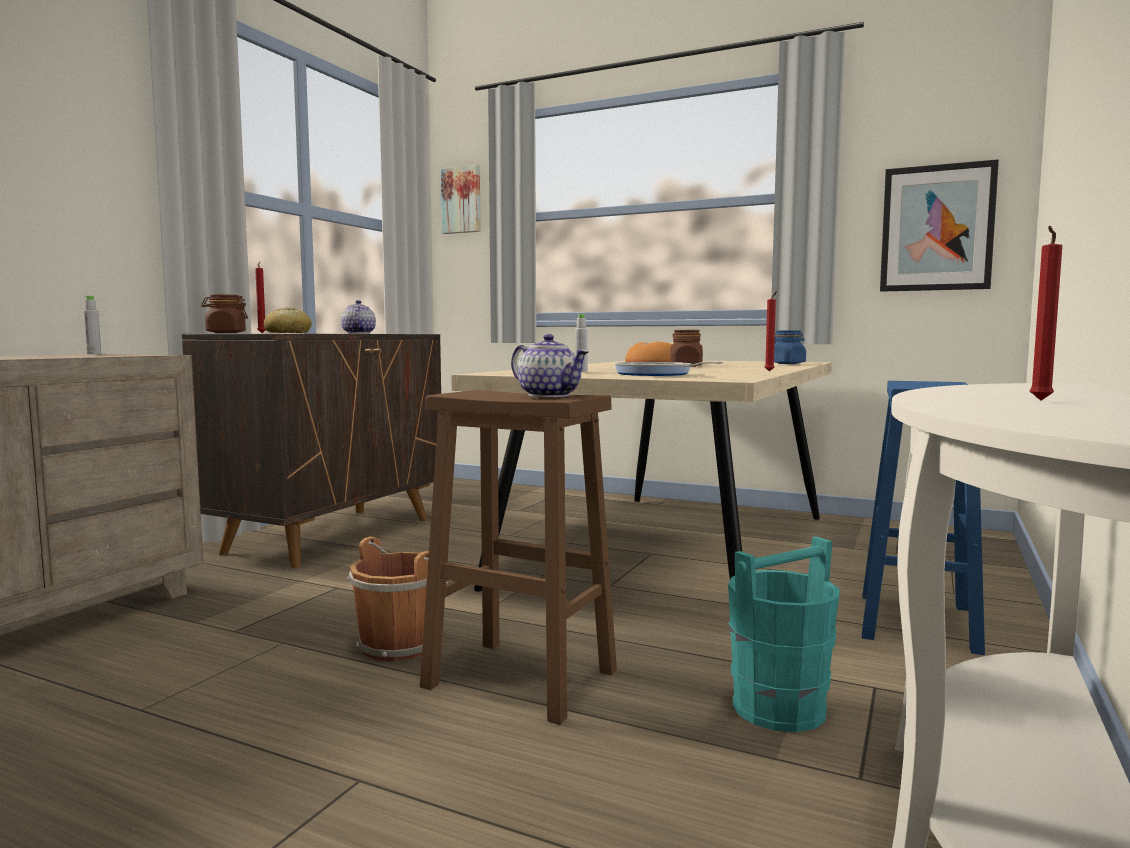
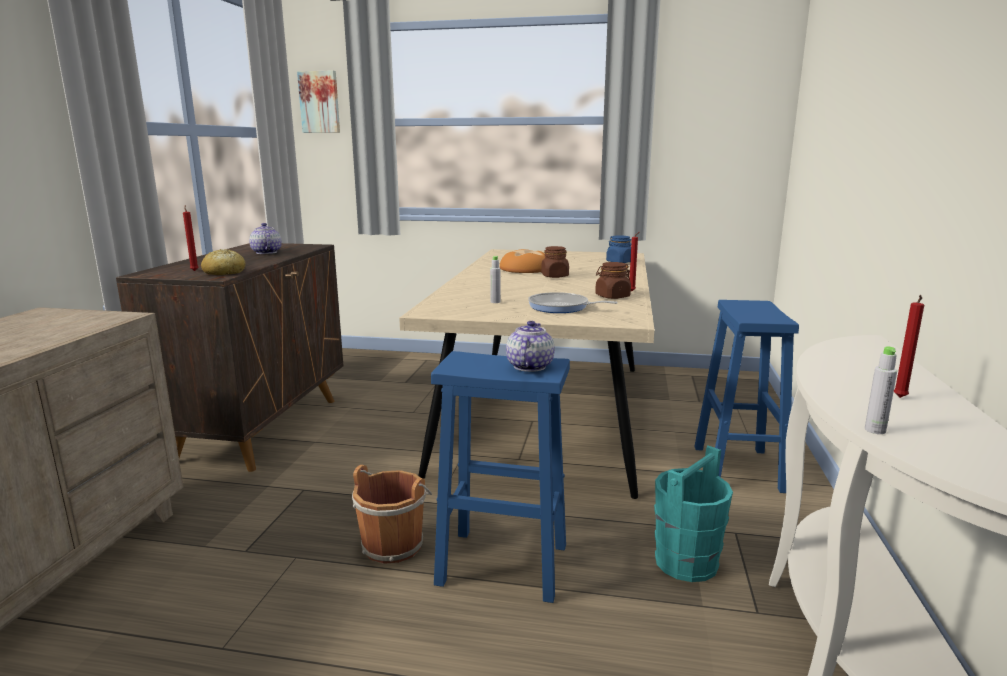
camera: 15 degrees left, 10 degrees up
(94, 354) = (48, 315): grey bottle -> grey bottle (875, 430)
(225, 333) = (157, 272): brown jar -> brown jar (612, 296)
(517, 678) = (500, 564): brown stool -> blue stool
(550, 395) = (529, 366): teapot -> teapot turned 105 degrees counterclockwise
(937, 228) = (722, 152): picture -> none

